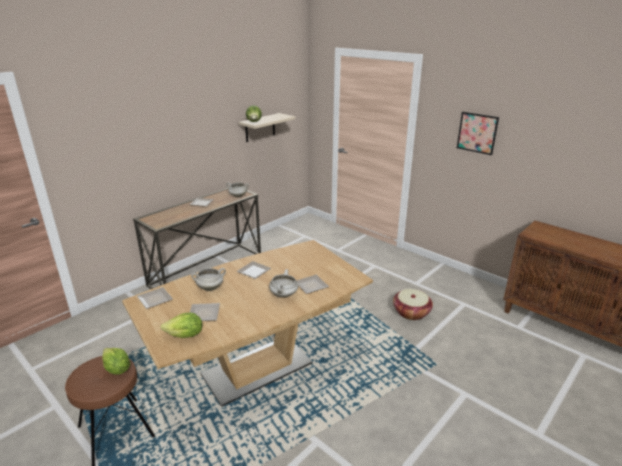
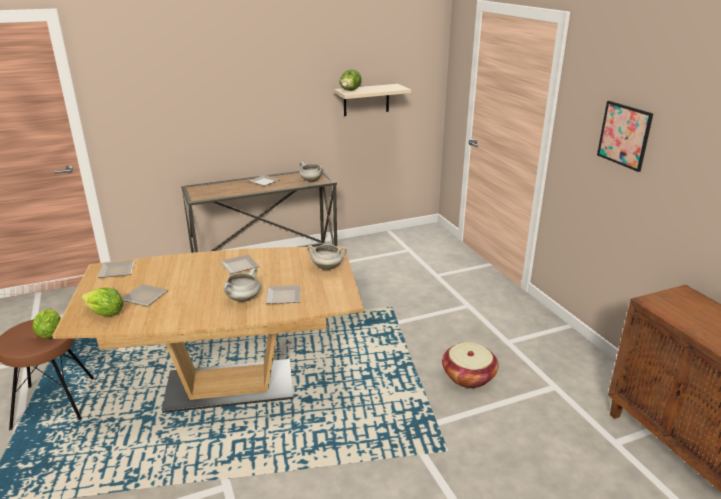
camera: 25 degrees right, 0 degrees up
(210, 288) = (178, 272): white cooking pot -> white cooking pot (327, 267)

